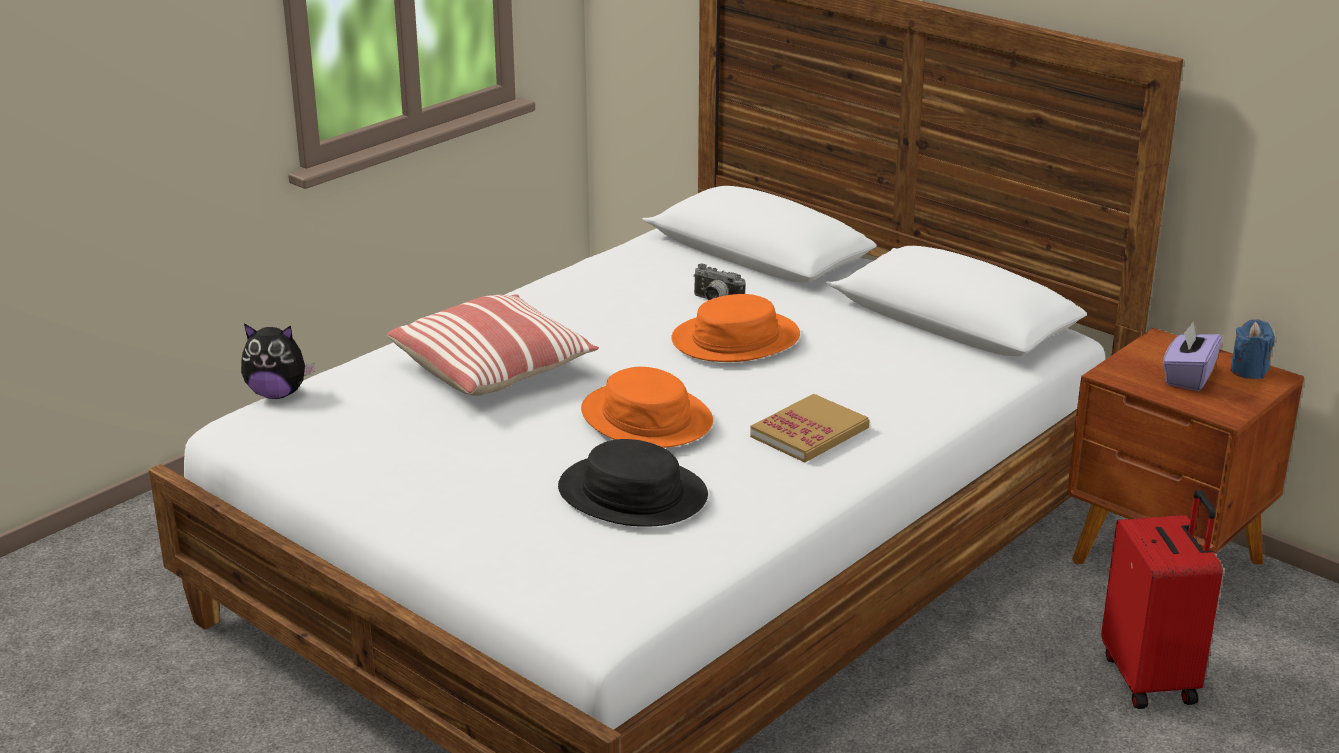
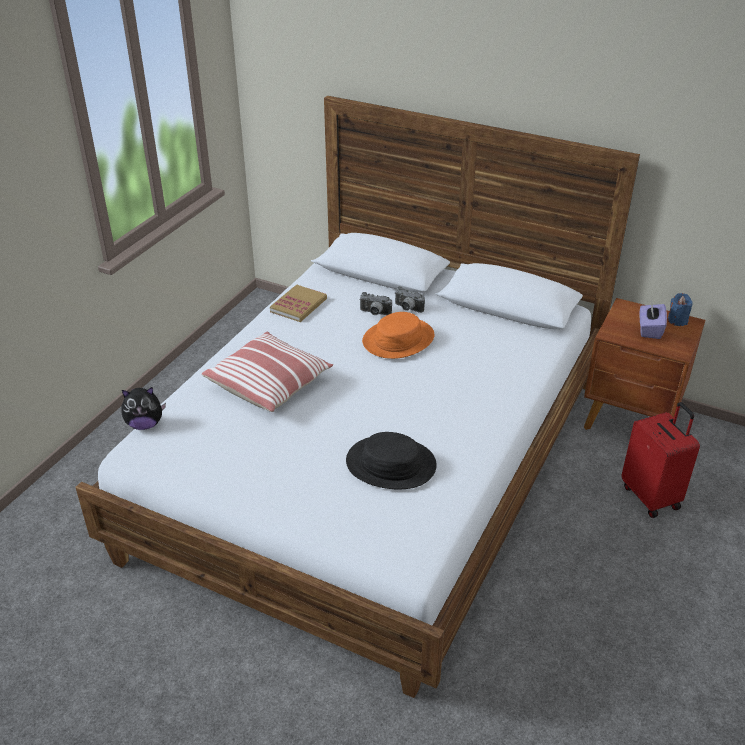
camera: 15 degrees left, 10 degrees up
(647, 418) = (374, 406): orange hat -> none
(774, 302) = (407, 309): none -> camera
(809, 433) = (469, 401): book -> book (298, 305)

